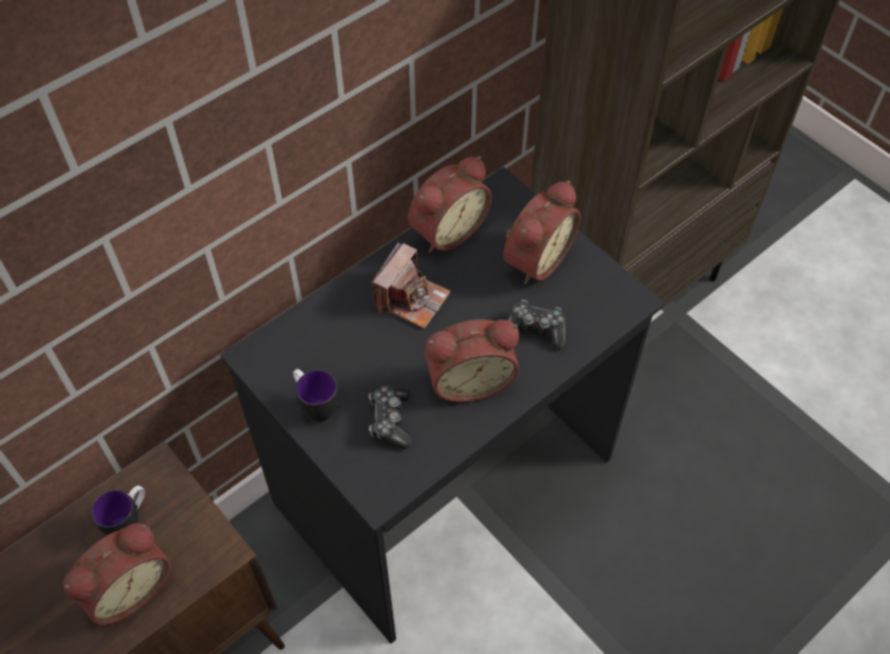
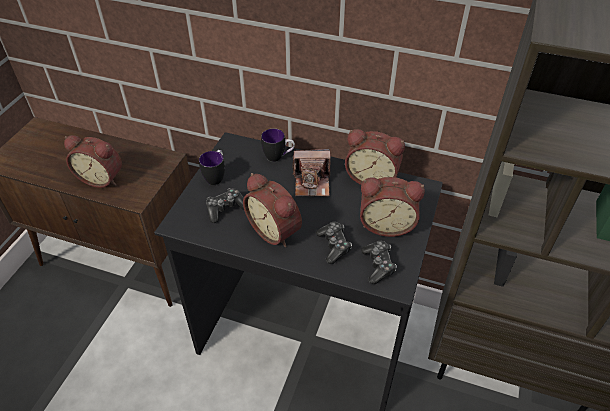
camera: 60 degrees right, 10 degrees down
(130, 521) = (136, 162): mug -> mug (278, 157)
(593, 301) = (378, 265): none -> game controller

